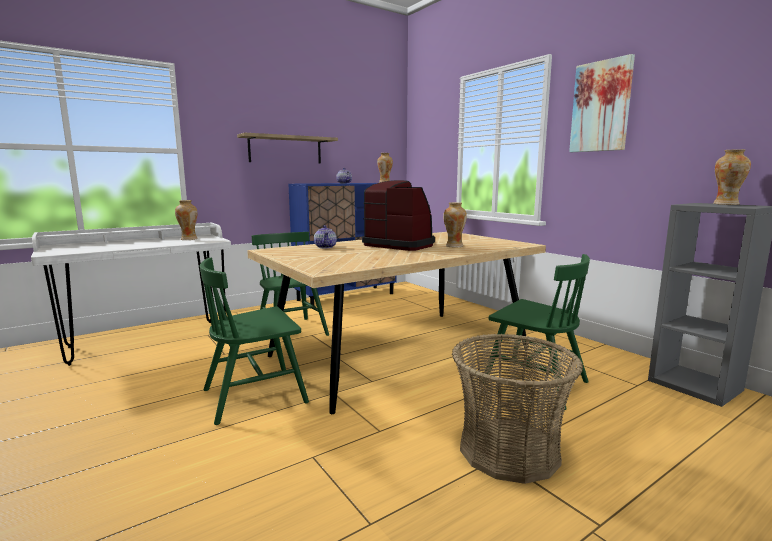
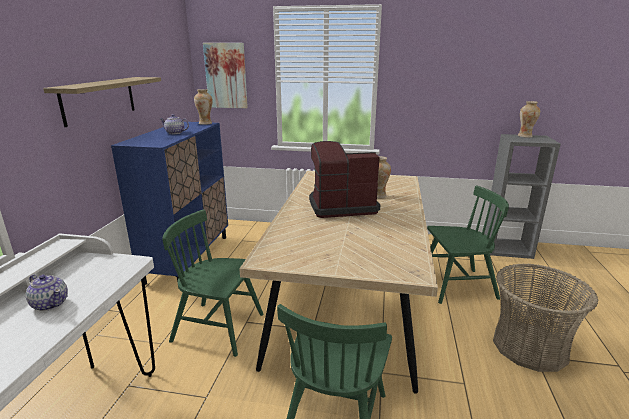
camera: 45 degrees left, 10 degrees up
(189, 239) = (77, 275): vase -> none
(325, 247) = (297, 232): teapot -> teapot (50, 303)
(601, 106) = (429, 58): picture -> picture (226, 76)

